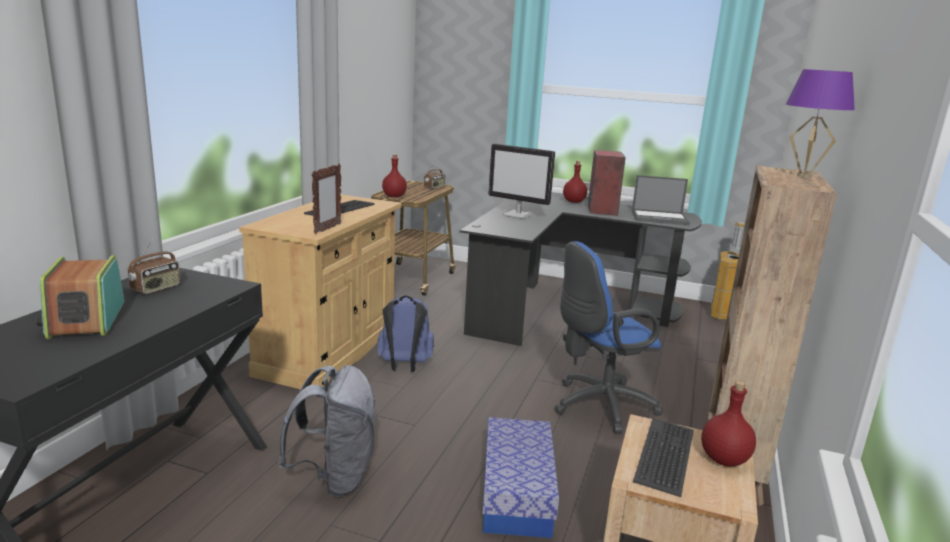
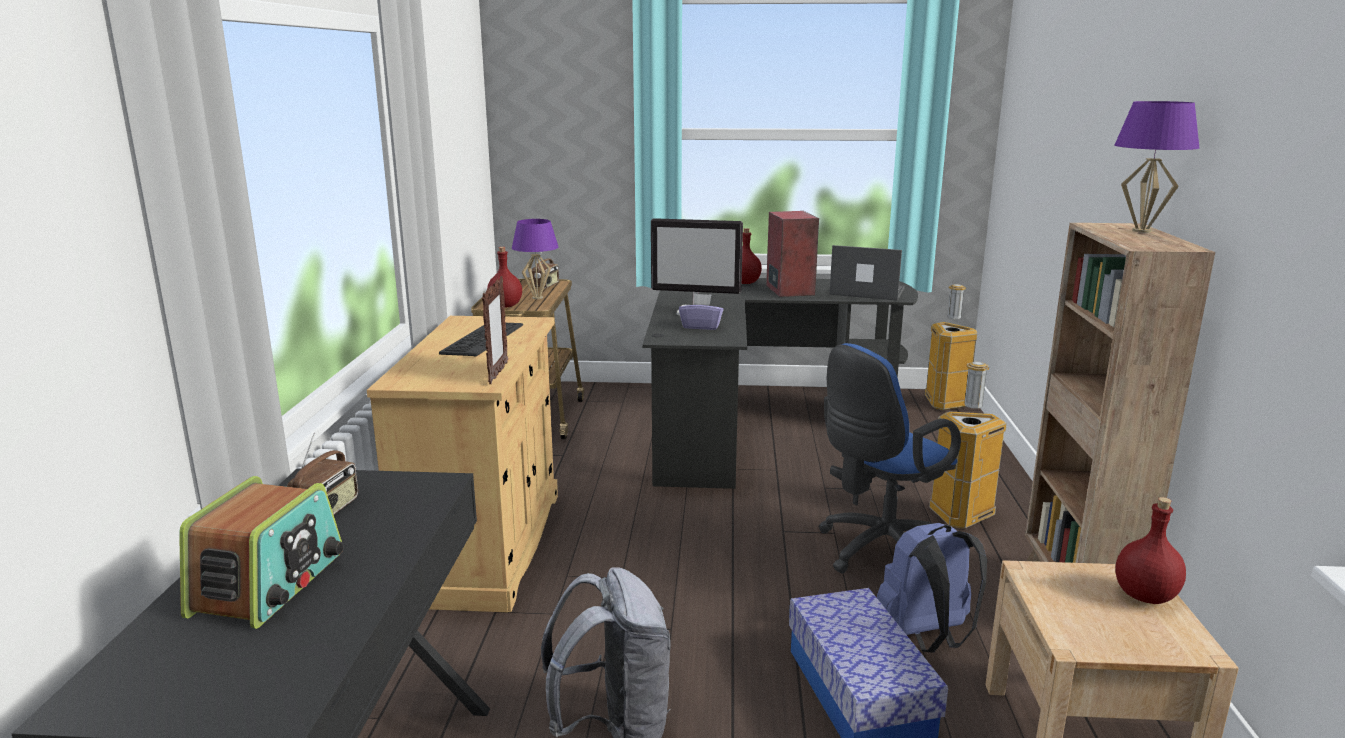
camera: 15 degrees left, 0 degrees up
(86, 320) = (270, 583): radio -> radio turned 135 degrees counterclockwise
(404, 366) = (603, 547): blue backpack -> blue backpack (927, 638)
(421, 194) = (537, 297): none -> purple table lamp
(512, 224) = (701, 326): none -> purple tissue box
(660, 218) = (866, 291): laptop -> laptop turned 150 degrees counterclockwise
(666, 456) = (1083, 606): keyboard -> none
(681, 394) = (962, 516): none -> trash can

